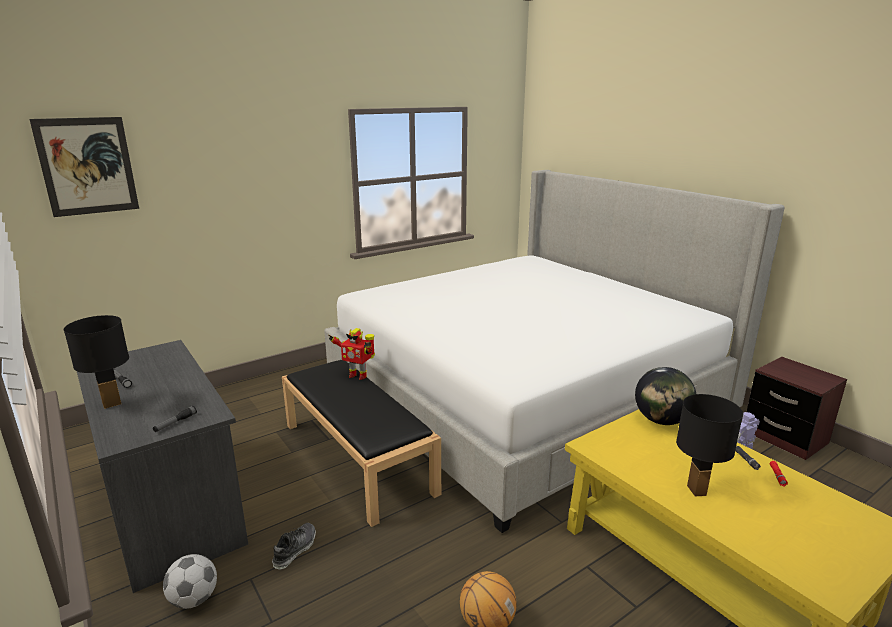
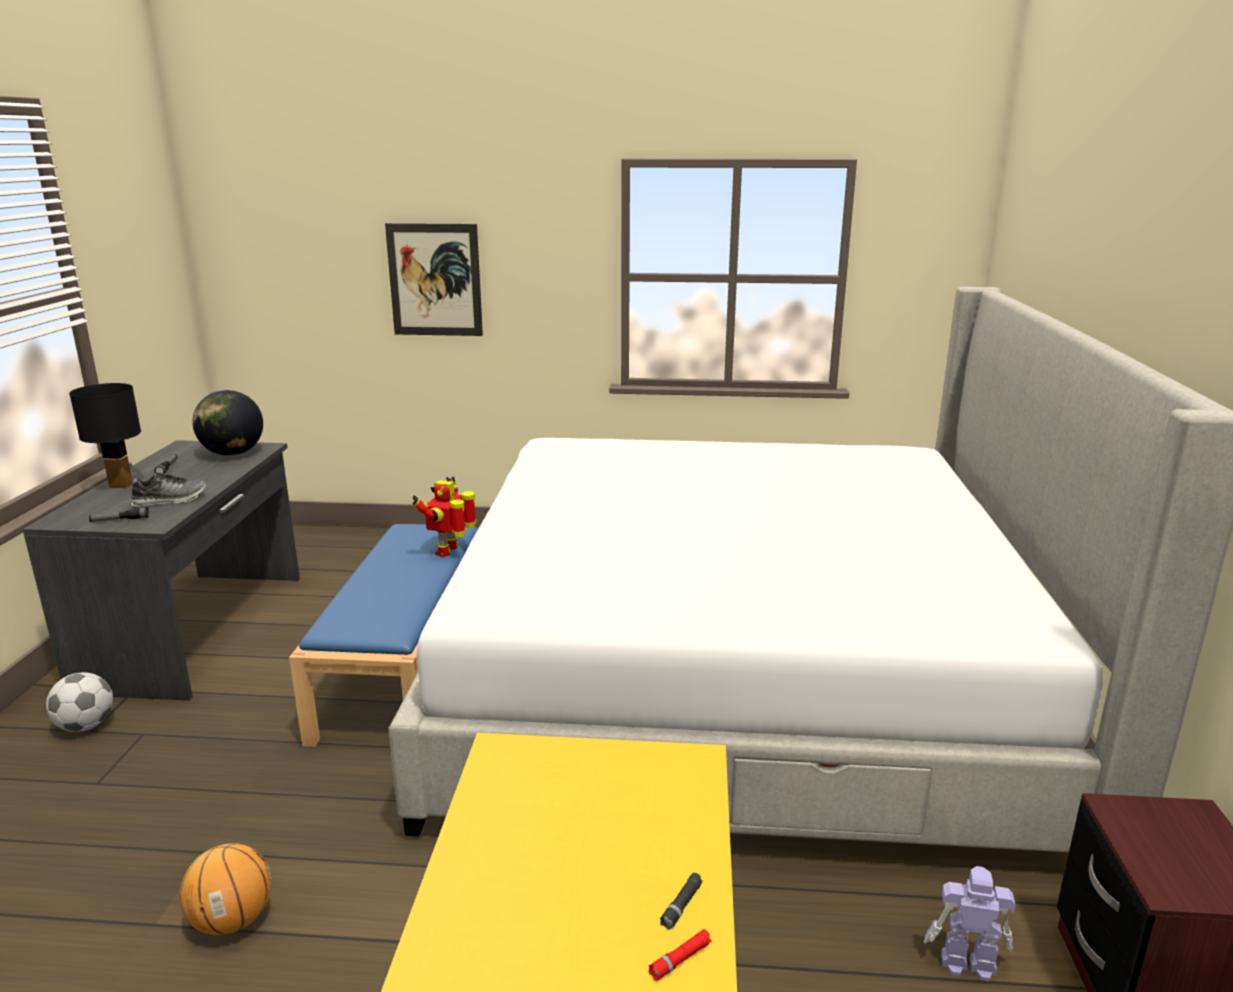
camera: 40 degrees right, 0 degrees up
(87, 166) = (274, 220): picture -> picture (435, 280)
(295, 550) = (211, 728): shoe -> shoe (170, 500)
(358, 375) = (449, 550): toy robot -> toy robot turned 45 degrees clockwise
(358, 457) = (409, 664): black bench -> blue bench
(661, 420) = (674, 775): globe -> globe (233, 453)
(695, 490) = (507, 891): black table lamp -> none

